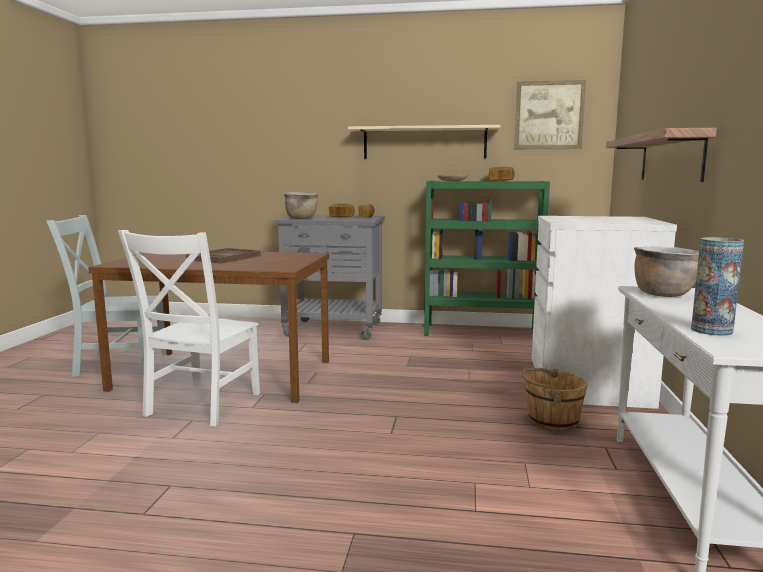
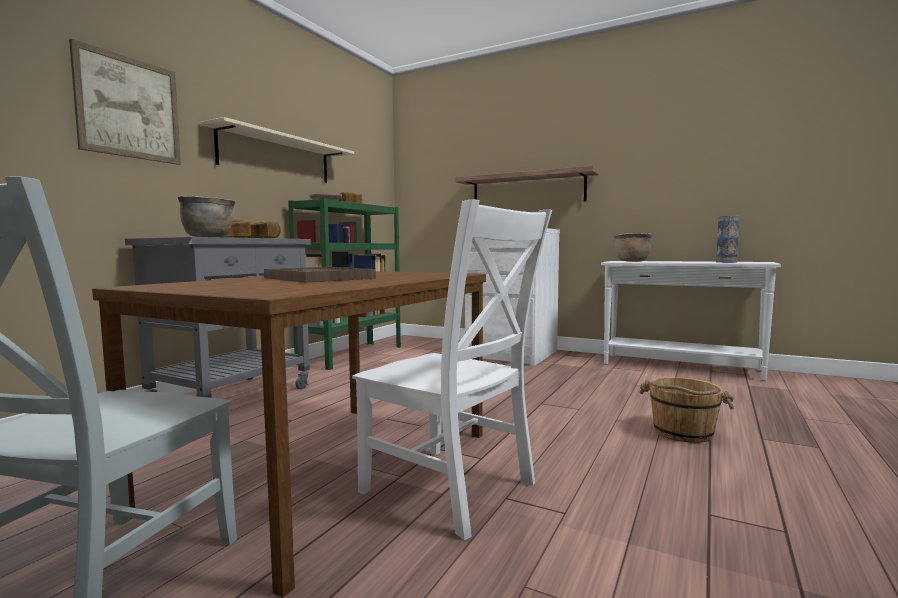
camera: 70 degrees left, 5 degrees down
(549, 115) = (362, 151): picture -> picture (129, 108)
(551, 420) = (567, 369): brown bucket -> brown bucket (682, 432)

